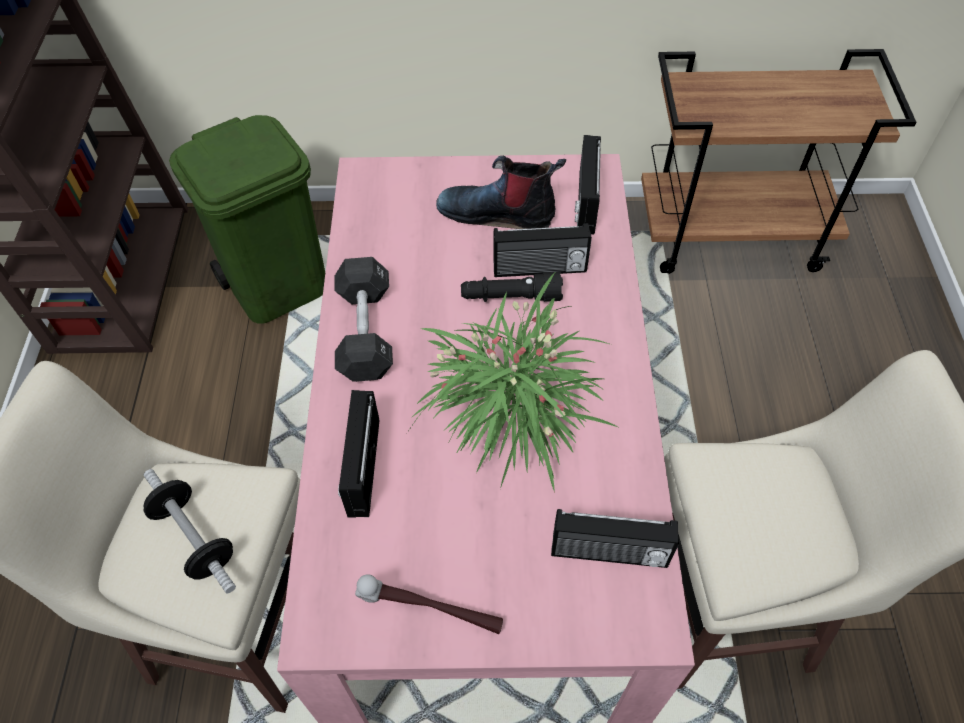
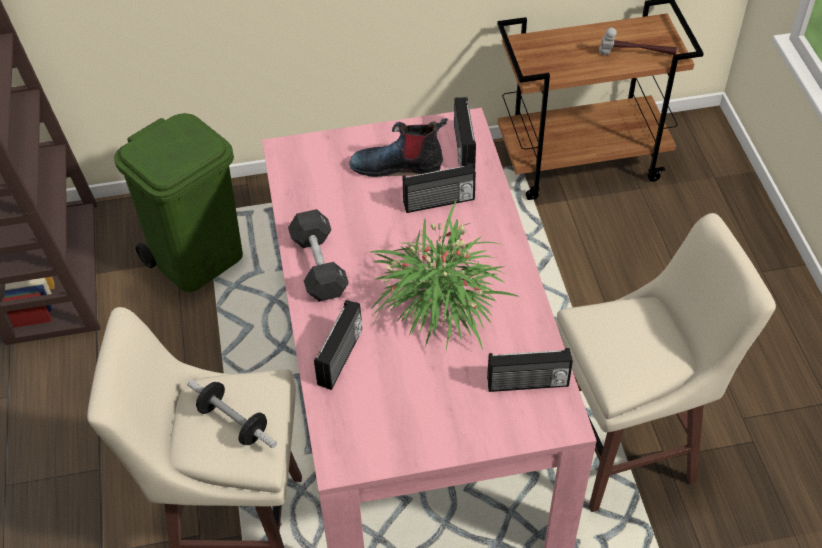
camera: 10 degrees left, 5 degrees down
(361, 467) = (341, 357): radio -> radio turned 150 degrees counterclockwise
(429, 612) = (413, 439): hammer -> hammer (636, 55)
(510, 297) = (422, 225): black flashlight -> none

